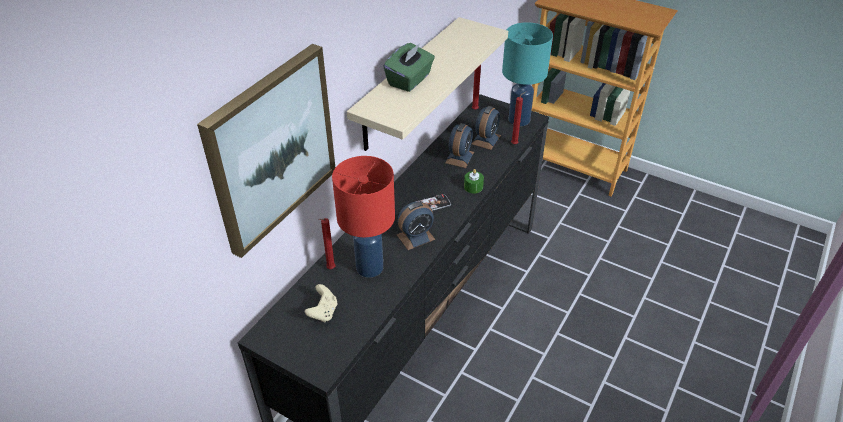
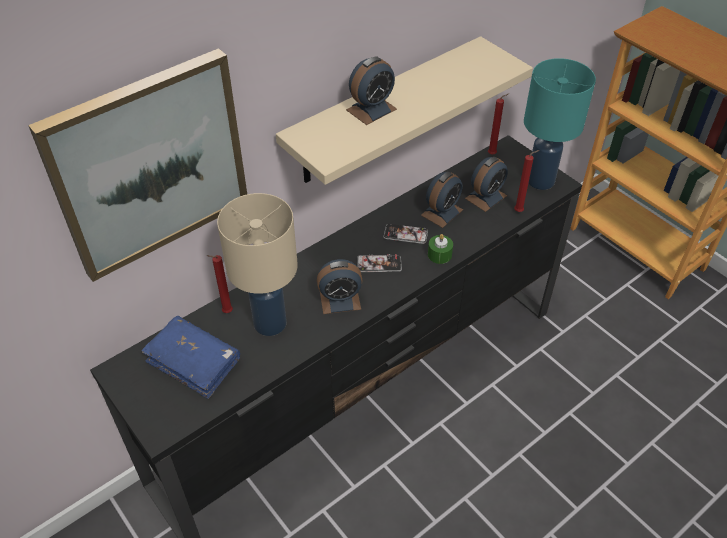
camera: 20 degrees right, 5 degrees up
(323, 312) = (194, 362): beige game controller -> blue book
(370, 268) = (270, 324): red table lamp -> beige table lamp
(410, 80) = (371, 109): green tissue box -> alarm clock
(440, 179) = (405, 234): none -> phone

